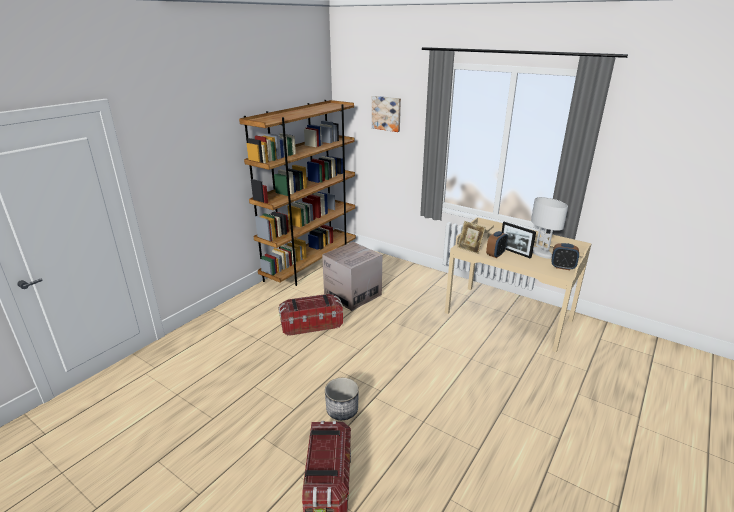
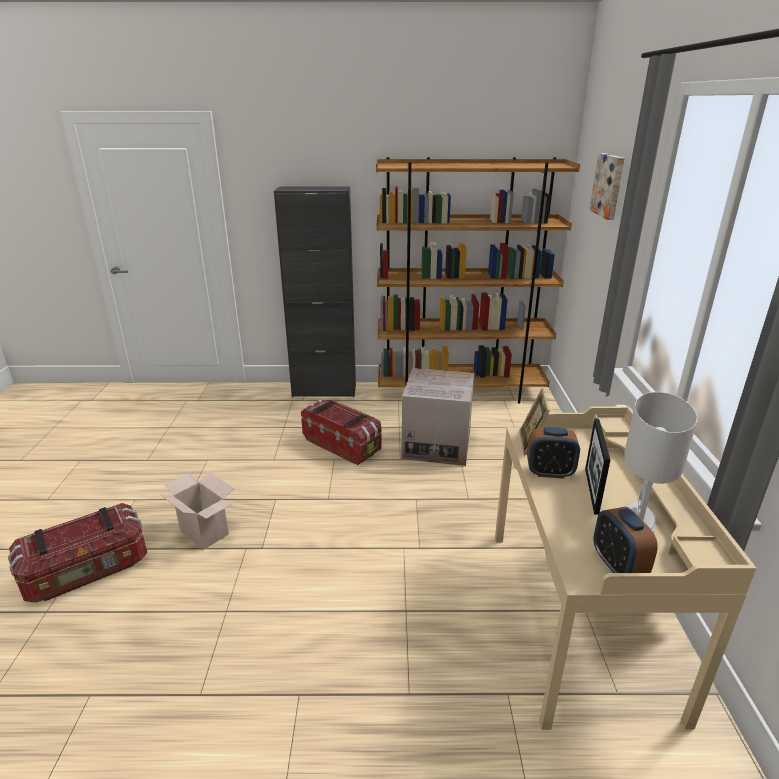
camera: 55 degrees right, 0 degrees up
(235, 307) = (324, 390): none -> black cabinet
(342, 410) = (206, 533): planter -> cardboard box

